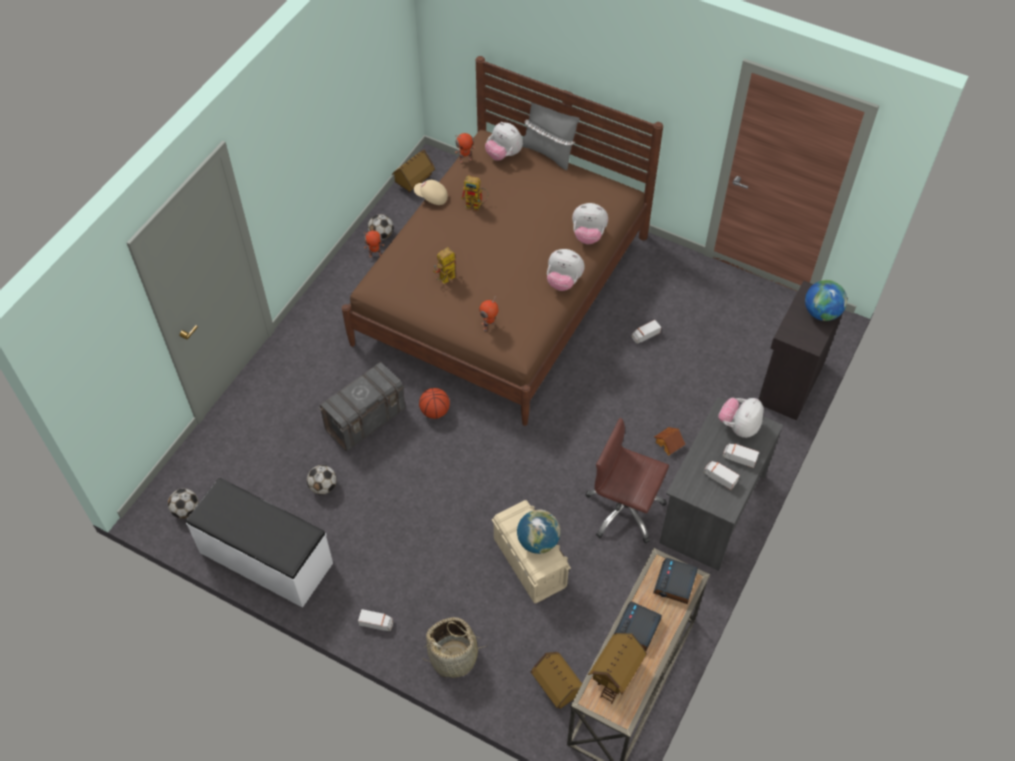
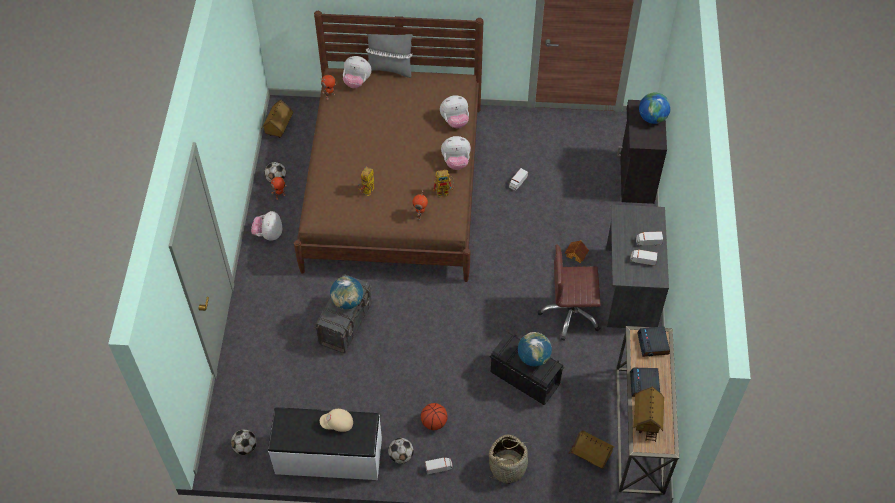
camera: 25 degrees left, 0 degrees up
(323, 487) = (342, 386): football -> football (401, 456)
(367, 393) = (347, 301): none -> globe
(431, 197) = (320, 134): beige cap -> beige cap (337, 424)
(435, 411) = (394, 297): basketball -> basketball (434, 422)
(476, 205) = (359, 128): toy robot -> toy robot (445, 191)
(530, 563) = (524, 378): beige storage box -> black storage box
(739, 426) = (636, 219): plush toy -> plush toy (269, 234)

